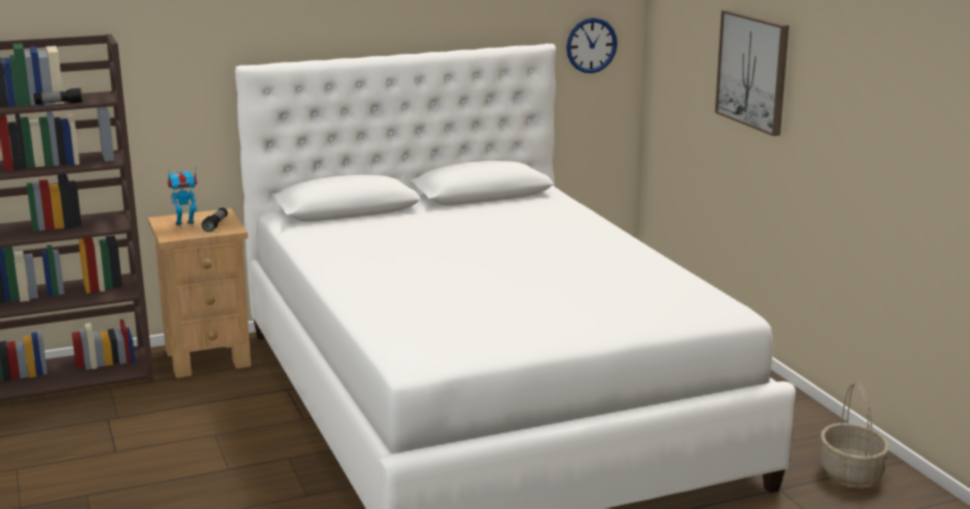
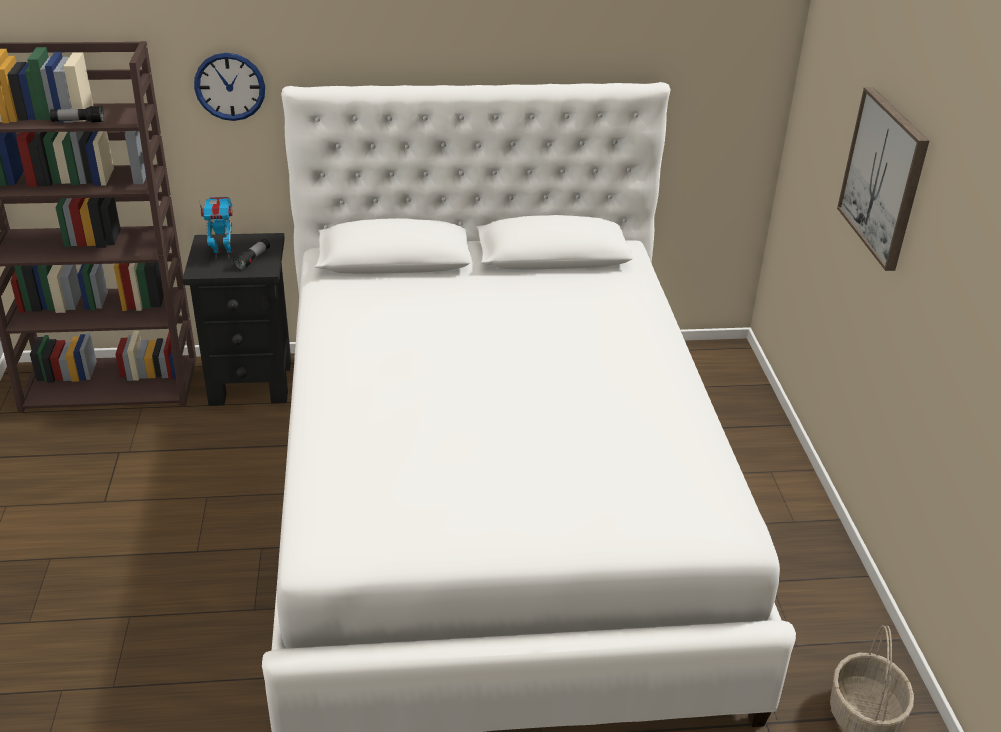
camera: 15 degrees right, 15 degrees up
(209, 358) = (252, 383): beige nightstand -> black nightstand
(591, 45) = (721, 84): wall clock -> wall clock (230, 86)

